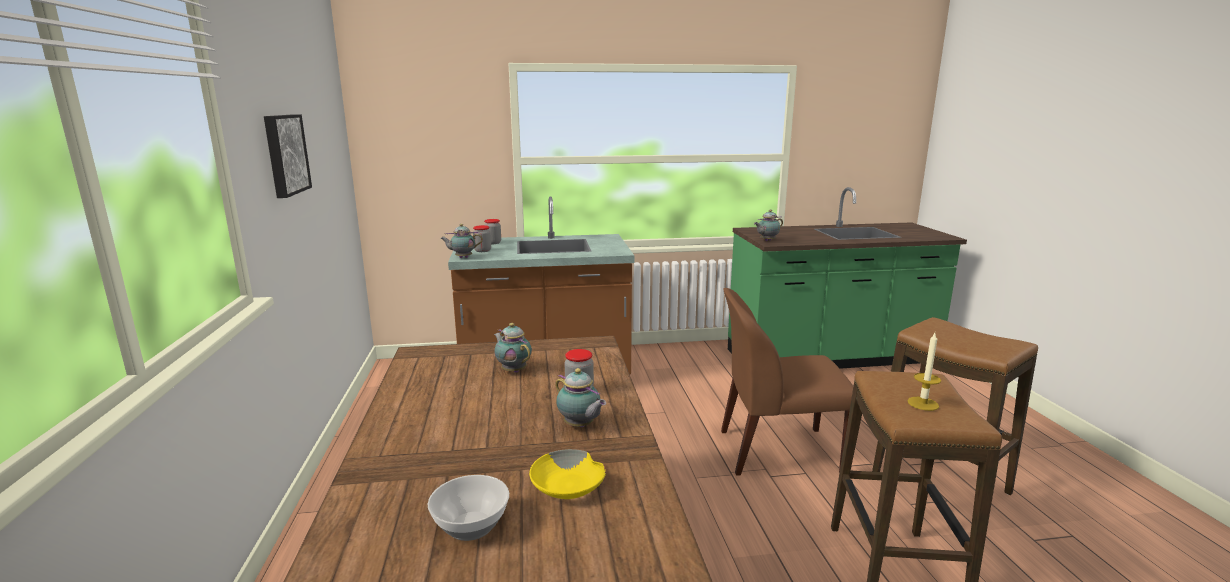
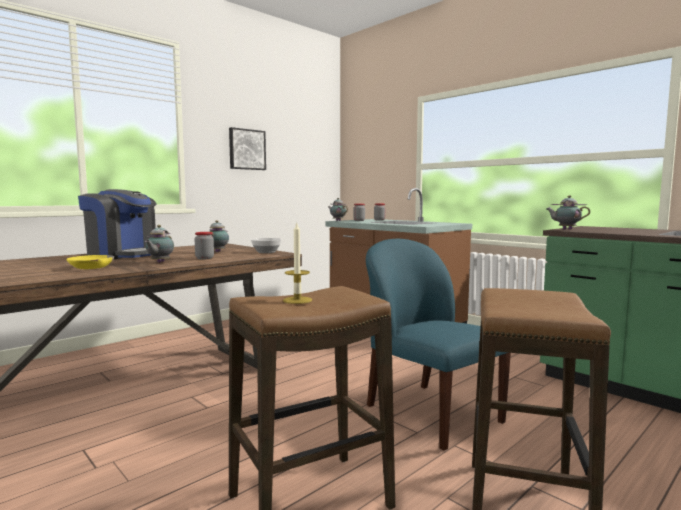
camera: 55 degrees right, 10 degrees down
(436, 442) = (123, 255): none -> coffee machine
(471, 525) = (49, 264): bowl -> bowl (267, 252)
(776, 451) = (430, 413): brown chair -> blue chair

